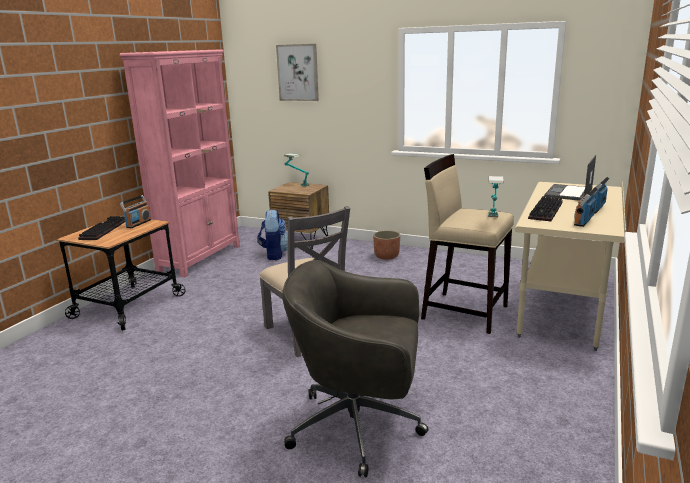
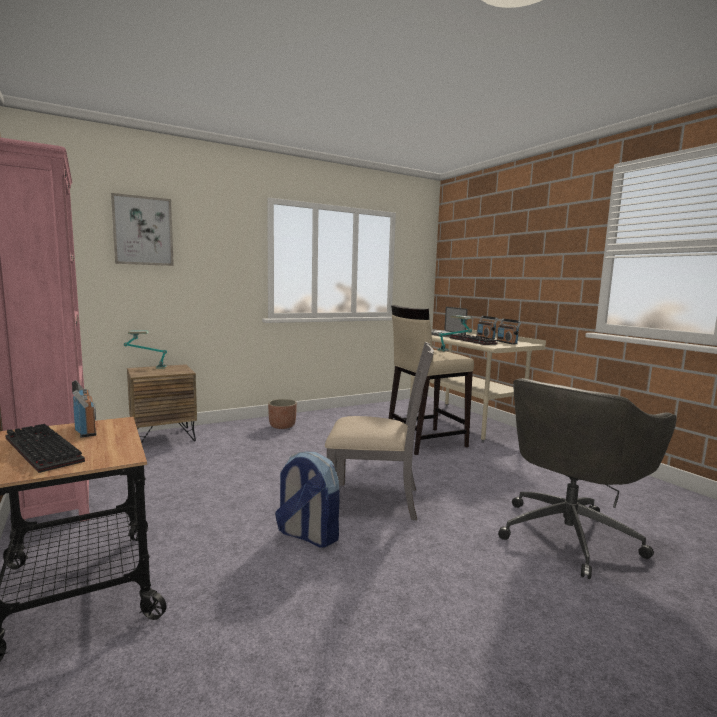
camera: 55 degrees left, 10 degrees down
(274, 254) = (162, 457): backpack -> backpack (307, 535)

